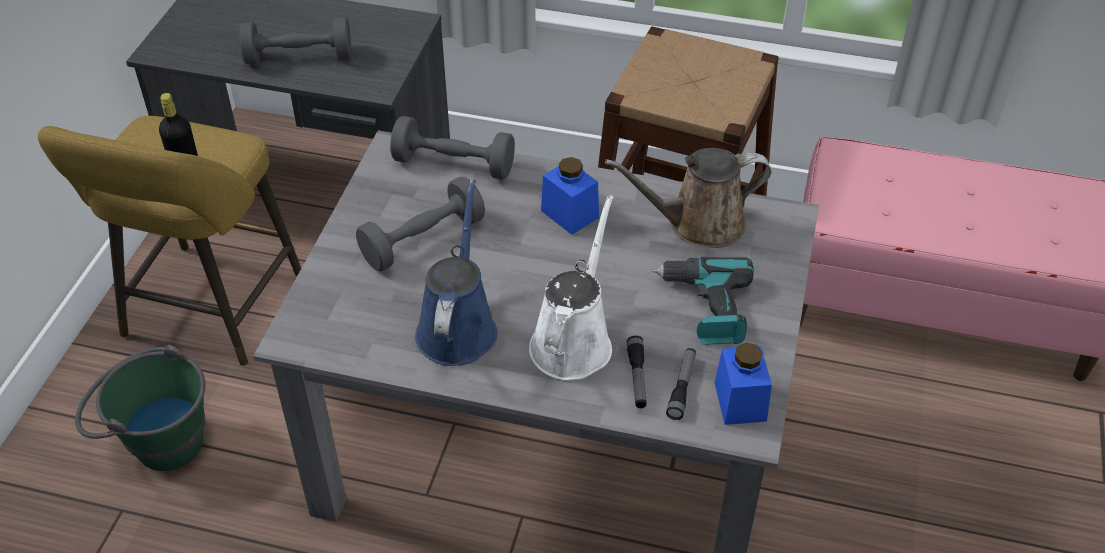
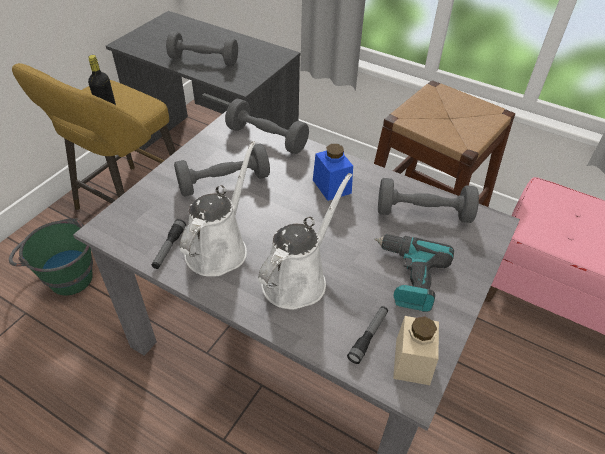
camera: 15 degrees right, 0 degrees up
(458, 327) = (219, 247): blue watering can -> white watering can
(637, 377) = (336, 319): flashlight -> flashlight (169, 248)
(698, 223) = (423, 213): brown watering can -> grey dumbbell
(740, 401) = (412, 361): blue jar -> beige jar

